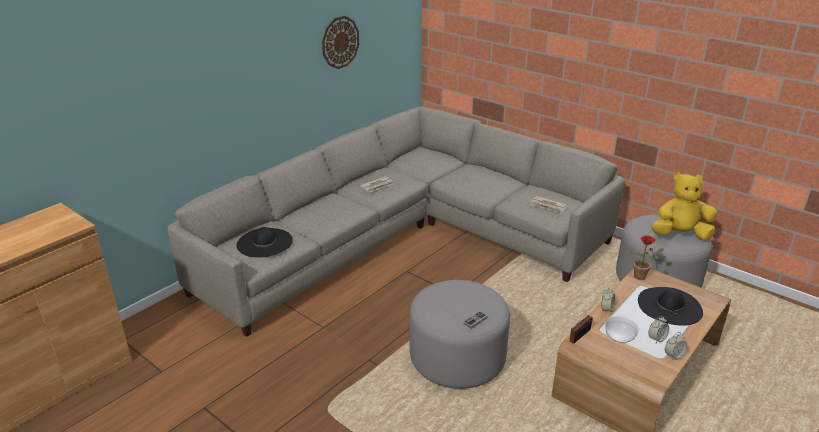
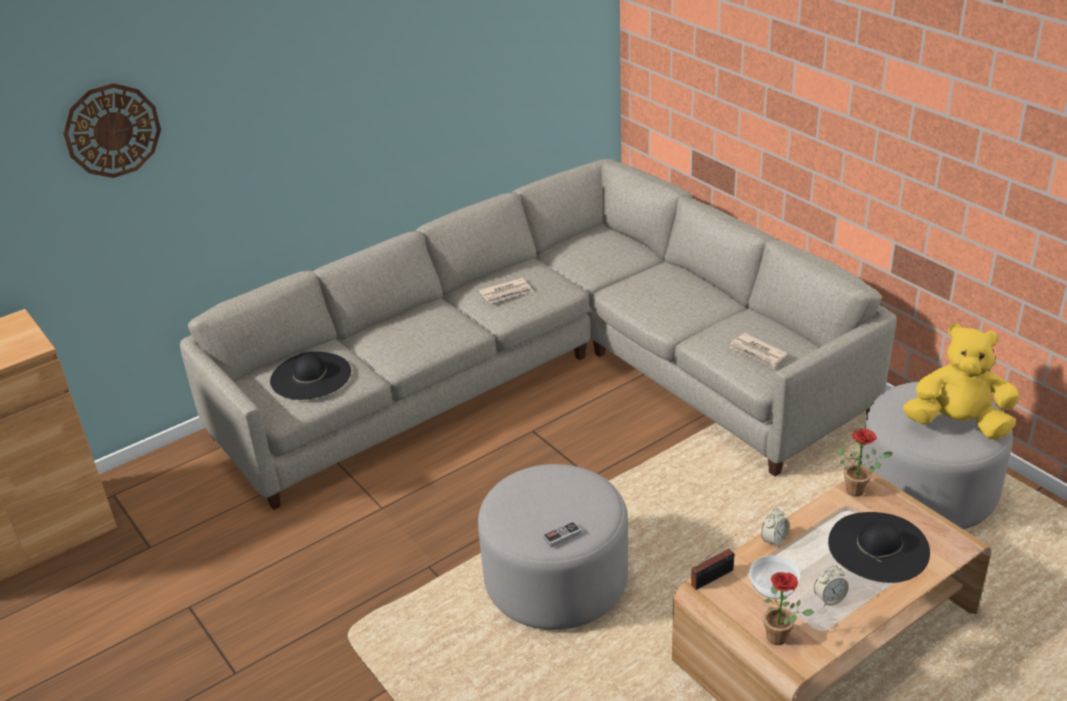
camera: 15 degrees right, 5 degrees up
(340, 42) = (464, 64): wall clock -> wall clock (112, 130)
(640, 365) = (781, 638): none -> potted plant
(673, 355) = (842, 630): alarm clock -> none

